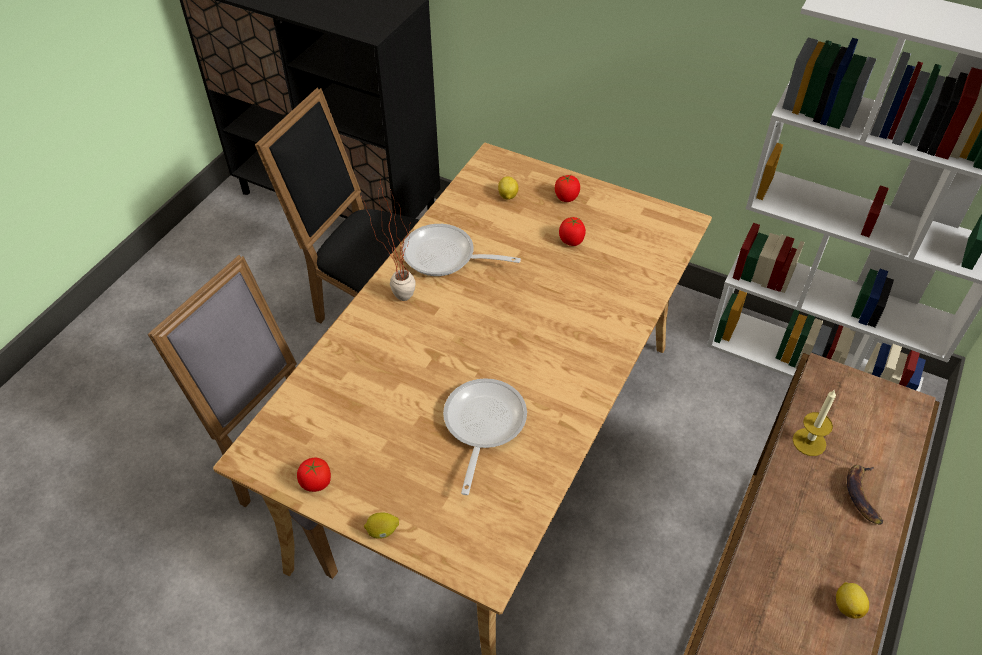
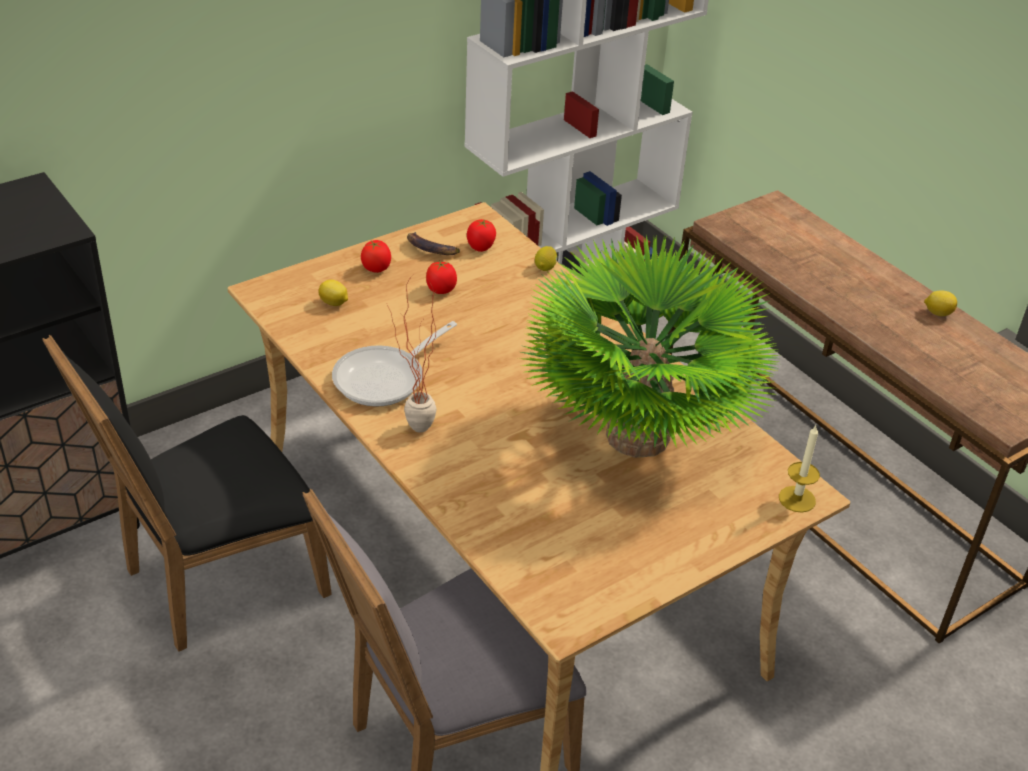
camera: 65 degrees left, 10 degrees down
(316, 483) = (635, 578): tomato -> tomato (480, 247)
(382, 531) = (724, 548): lemon -> lemon (545, 267)
(482, 425) = (638, 436): frying pan -> potted plant
(809, 442) = (783, 262): candle -> candle (797, 499)
(862, 495) = (846, 262): banana -> banana (430, 248)

